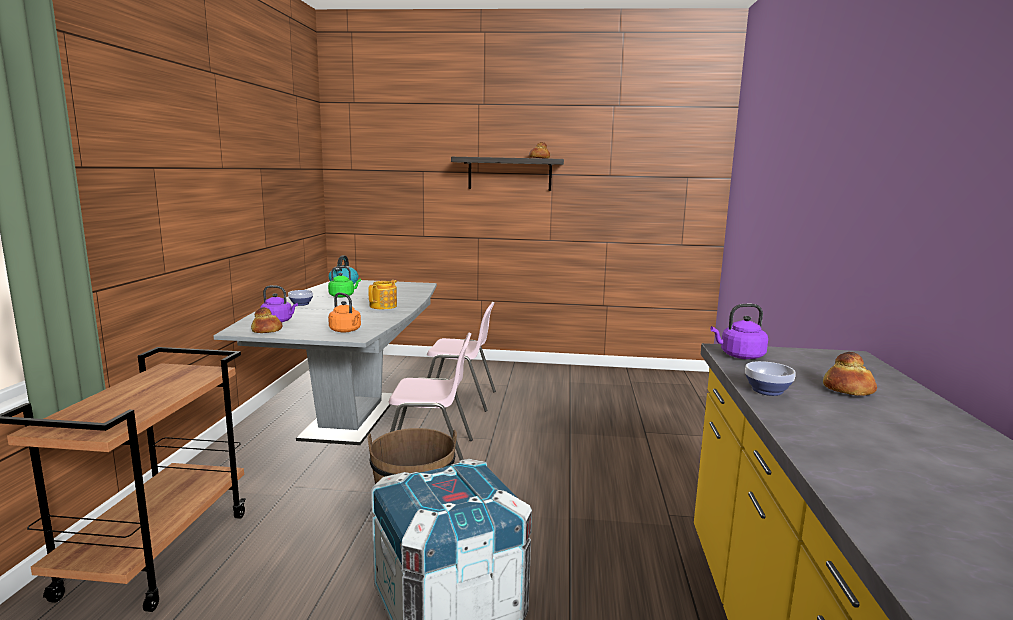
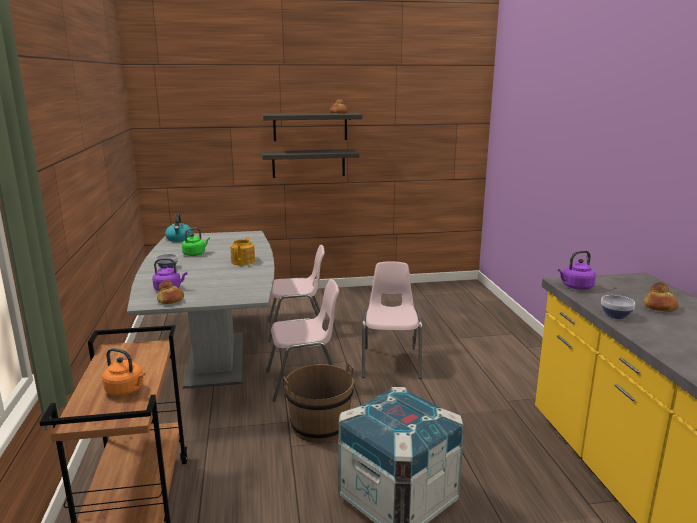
camera: 15 degrees left, 5 degrees up
(346, 331) = (239, 292): orange kettle -> orange kettle (126, 390)
(506, 215) = (308, 163): none -> shelf
(545, 447) = (391, 362): none -> pink chair

